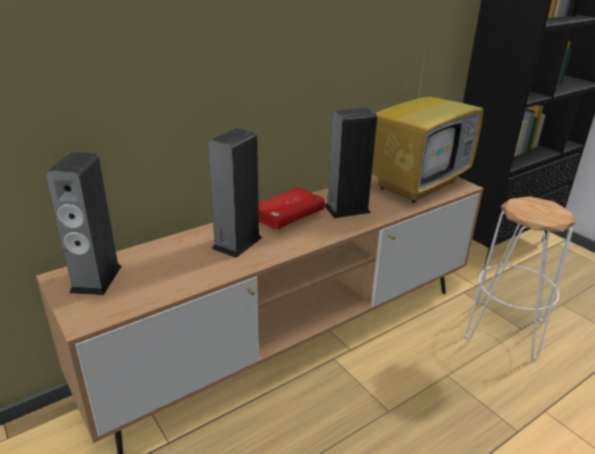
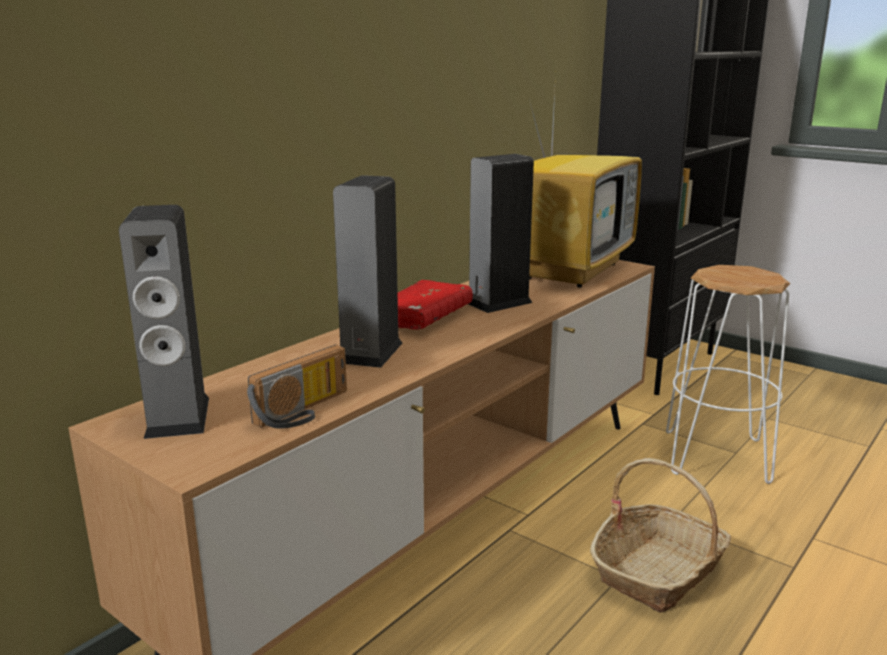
camera: 15 degrees left, 10 degrees down
(169, 288) = (305, 412): none -> radio
(418, 412) = (658, 571): none -> basket

